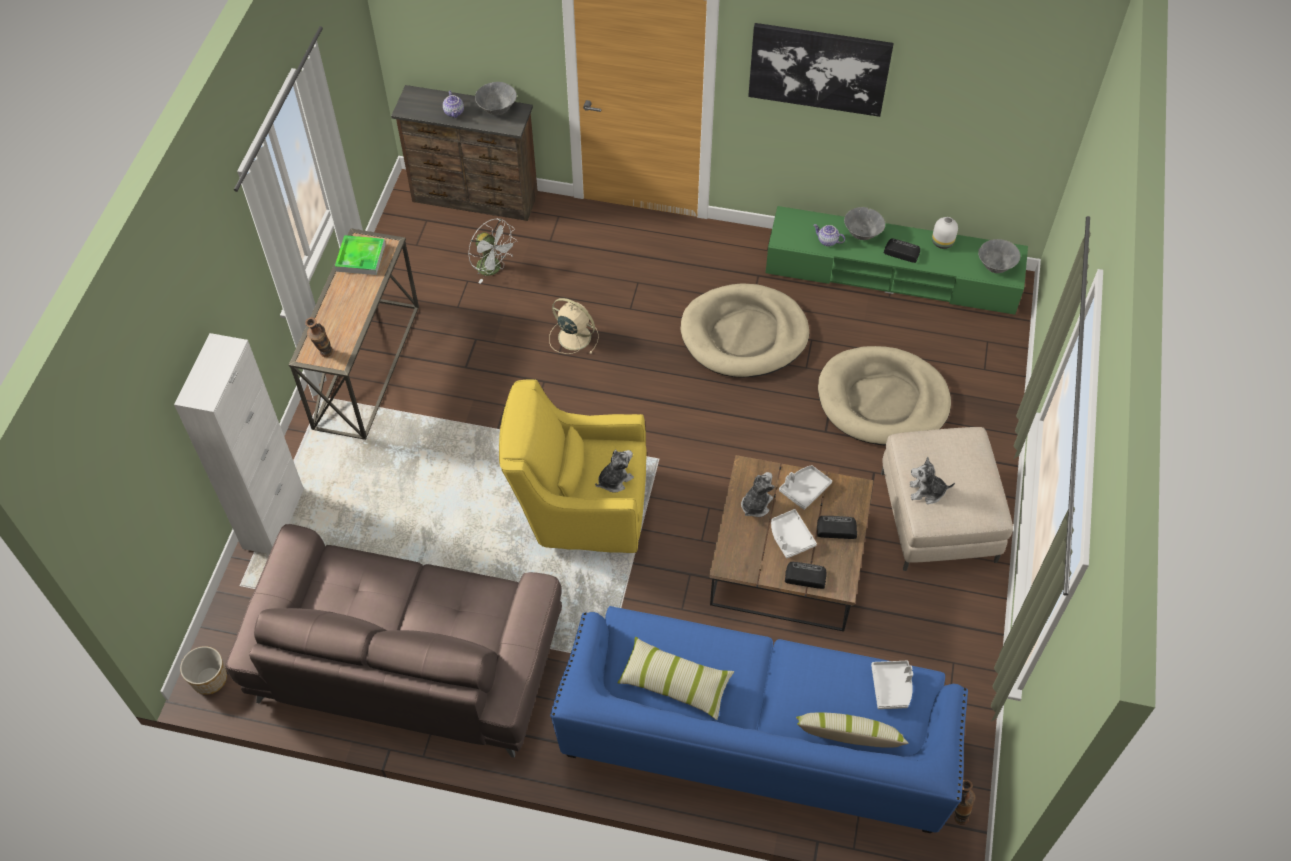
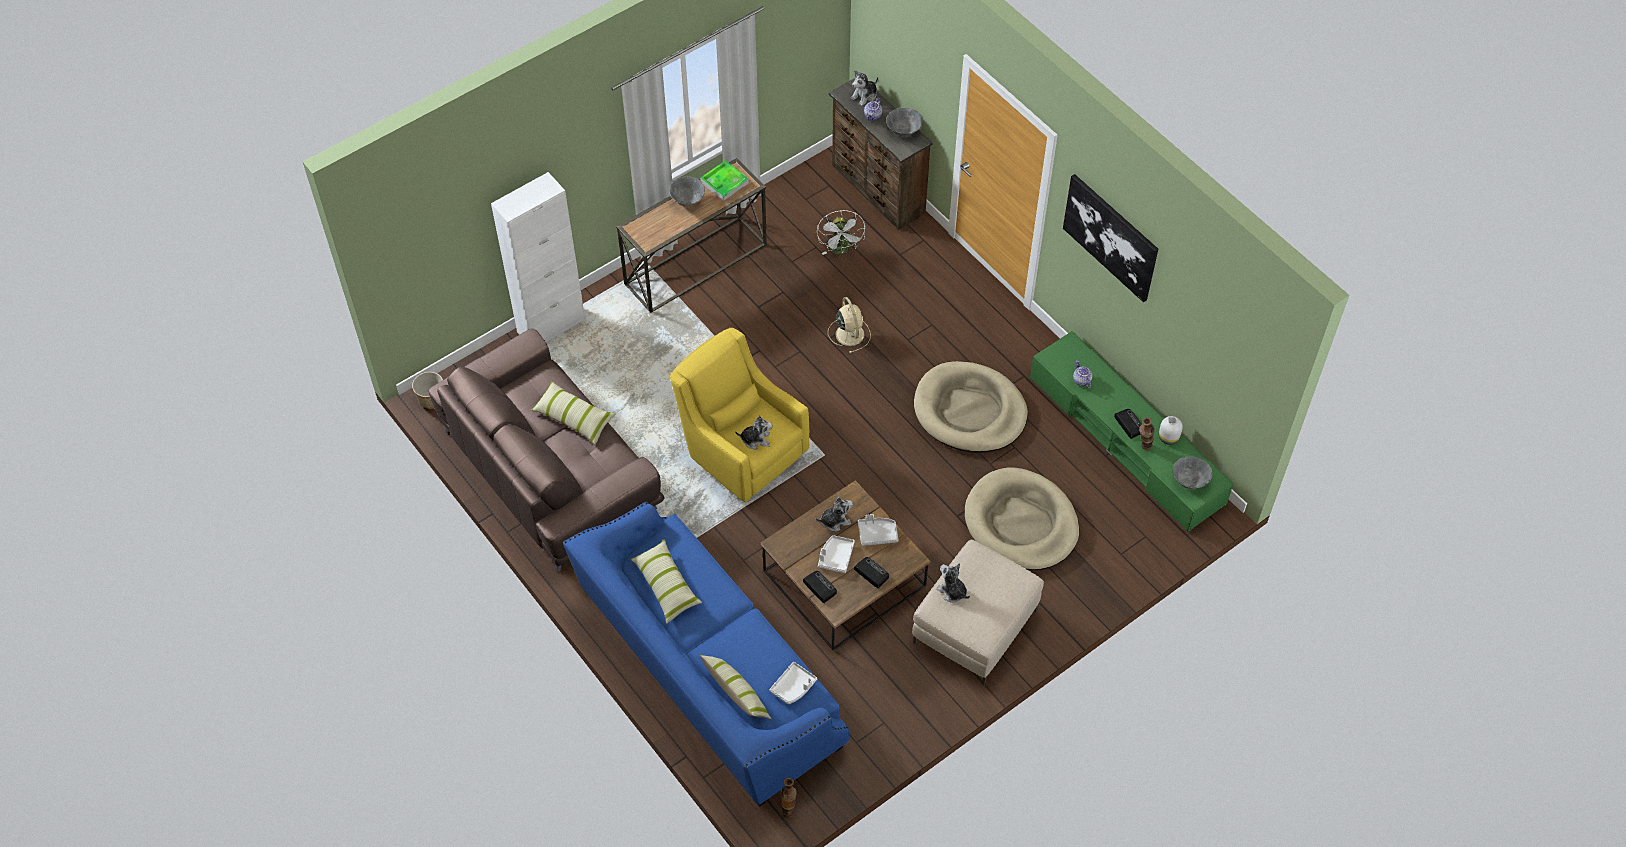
camera: 40 degrees right, 0 degrees up
(324, 355) = (642, 234): vase -> vase (1143, 447)
(409, 585) = (574, 417): none -> pillow
(429, 100) = (864, 96): none -> plush toy
(861, 234) = (1112, 392): grey bowl -> grey bowl (688, 201)

